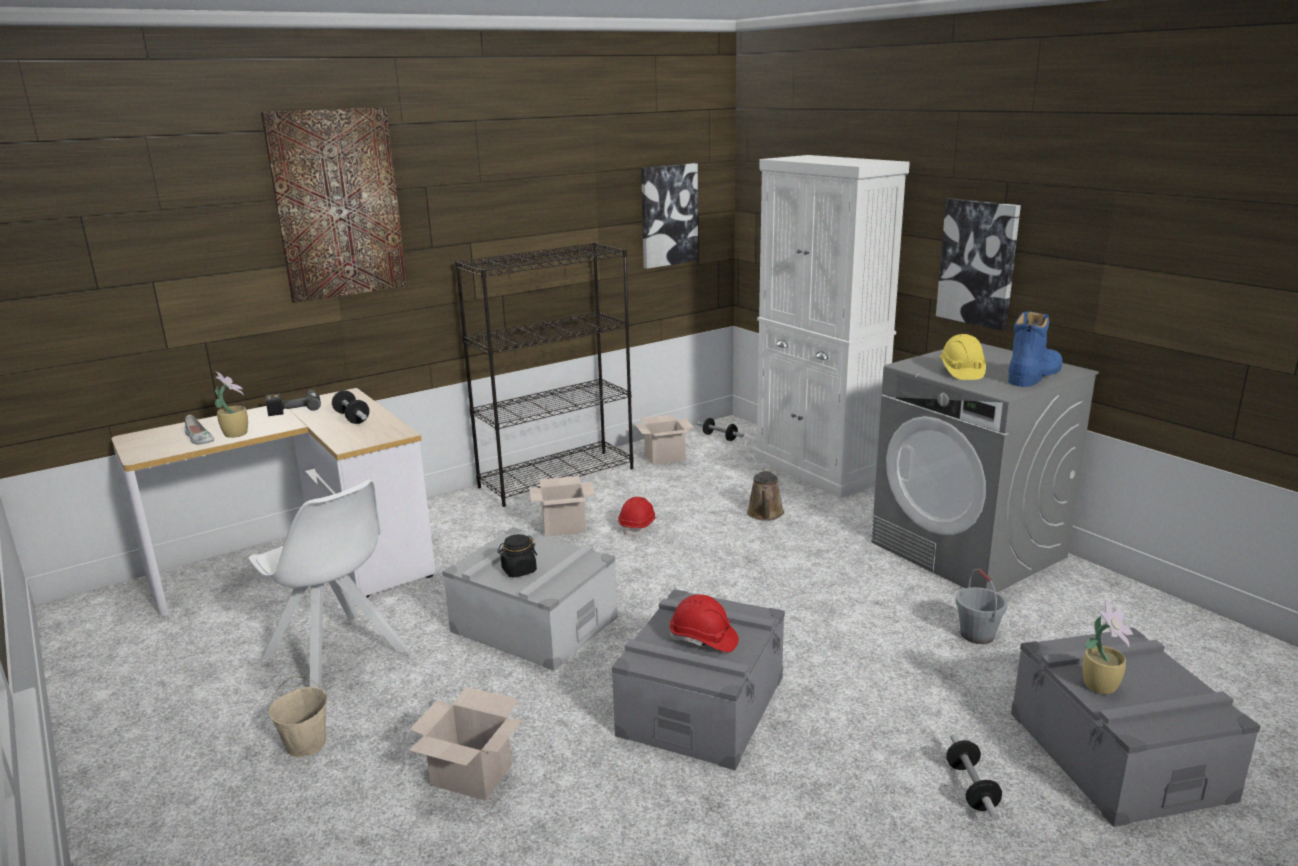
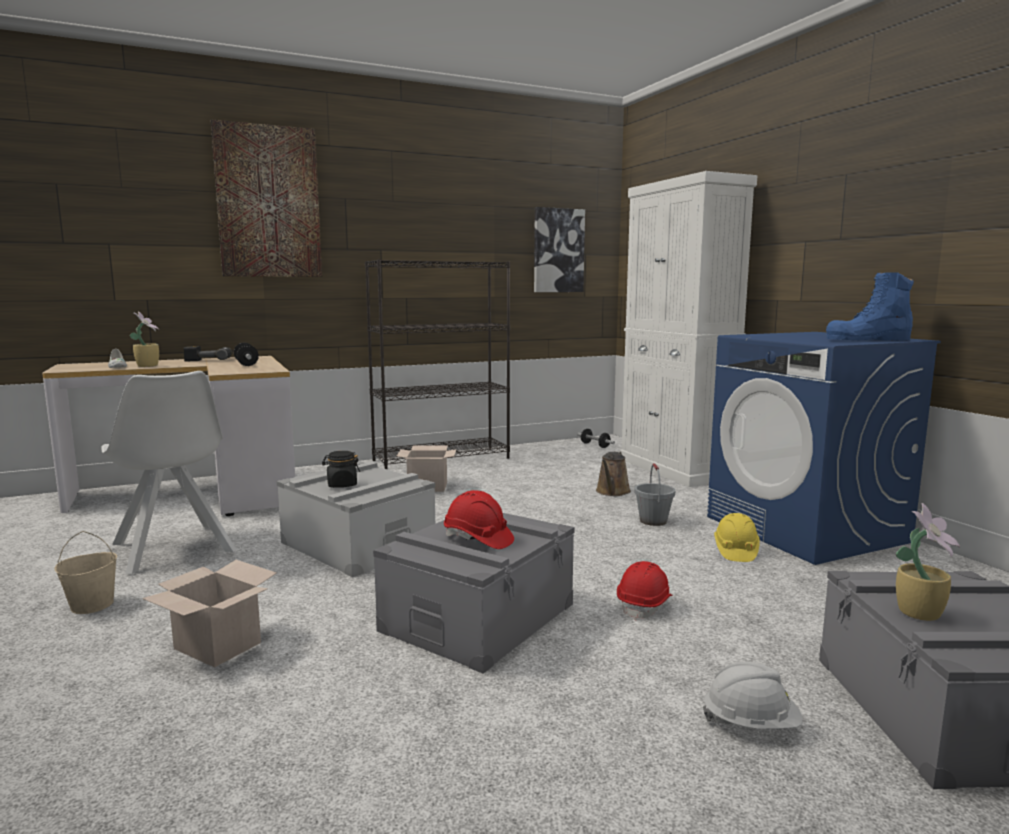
camera: 10 degrees right, 10 degrees down
(638, 526) = (492, 491): red hard hat -> red hard hat (645, 605)
(665, 457) = (541, 453): cardboard box -> none
(961, 372) = (793, 337): yellow hard hat -> yellow hard hat (735, 551)
(968, 550) = (806, 529): grey washing machine -> blue washing machine
(971, 788) = (751, 724): dumbbell -> white hard hat
(976, 635) = (796, 591): grey bucket -> grey bucket (653, 521)
(978, 263) = (820, 256): picture -> none
(1033, 375) = (868, 340): blue boot -> blue boot turned 150 degrees counterclockwise

